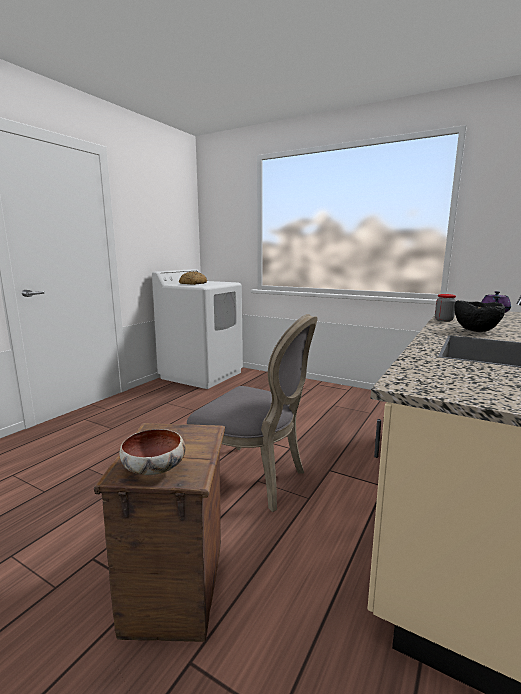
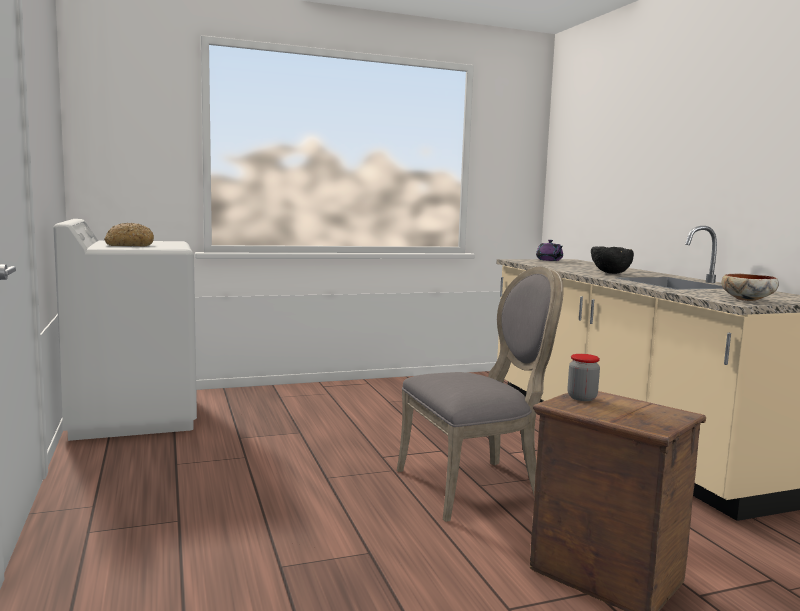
camera: 50 degrees left, 5 degrees down
(155, 469) = (657, 418): bowl -> bowl (748, 300)
(443, 320) = (558, 268): jar -> jar (582, 398)

